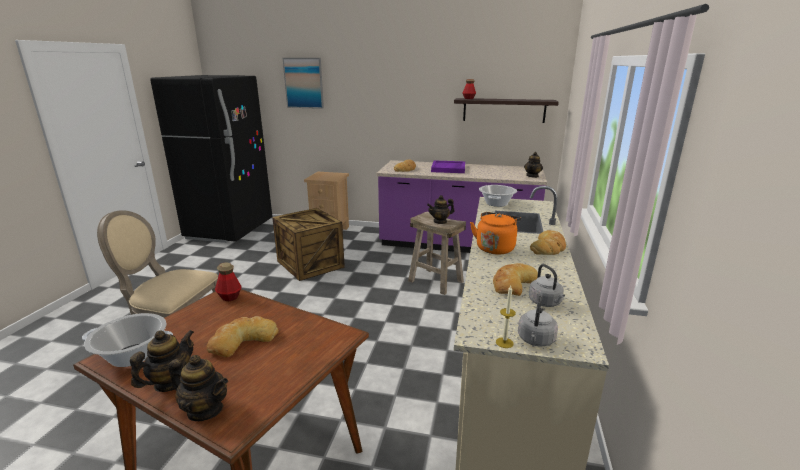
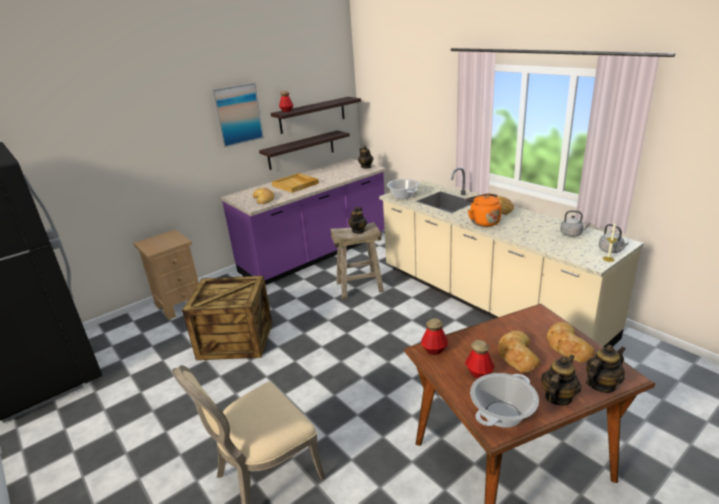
camera: 50 degrees left, 5 degrees up
(170, 382) = (557, 397): teapot -> teapot turned 60 degrees clockwise
(200, 327) = (479, 373): none -> bottle
(304, 83) = (84, 135): picture -> picture (238, 114)
(448, 169) = (296, 184): purple tray -> beige tray
(482, 142) = (301, 150): none -> shelf
(512, 284) = (541, 234): bread -> bread (567, 346)

